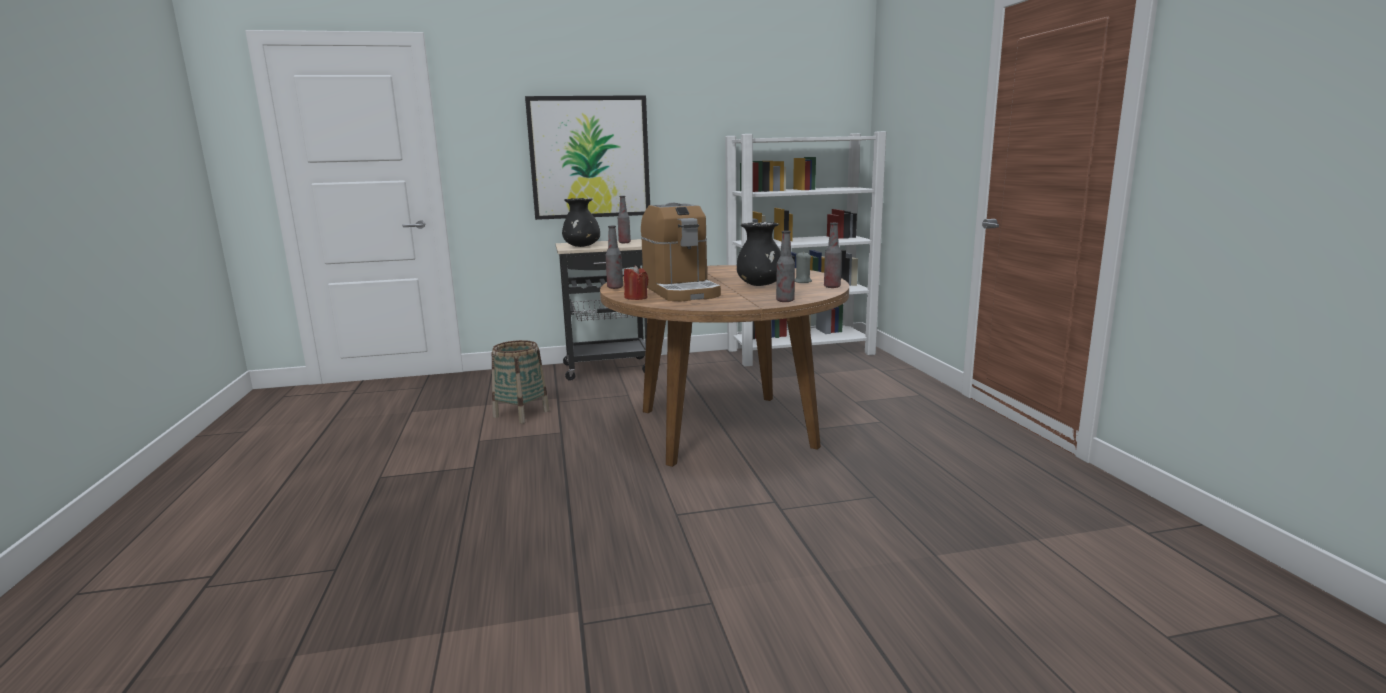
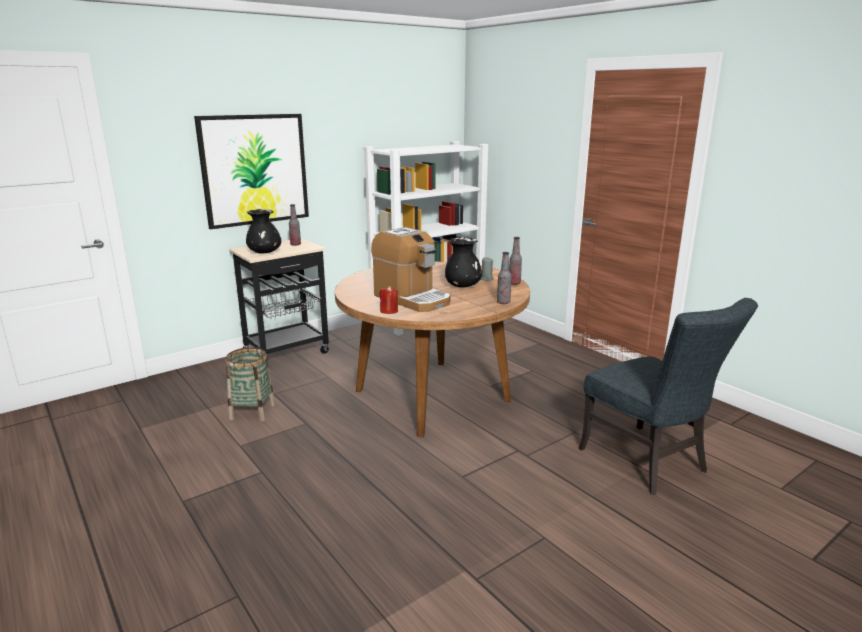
camera: 25 degrees left, 5 degrees up
(615, 287) = (353, 300): bottle -> none
(954, 552) = (649, 462): none -> grey chair

